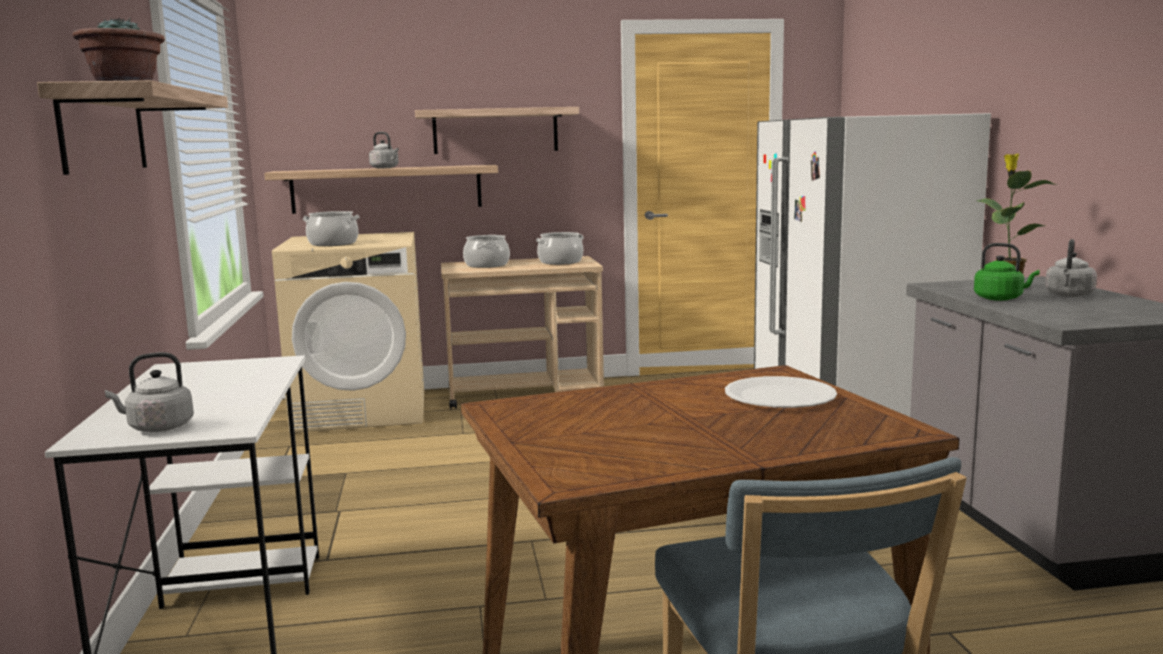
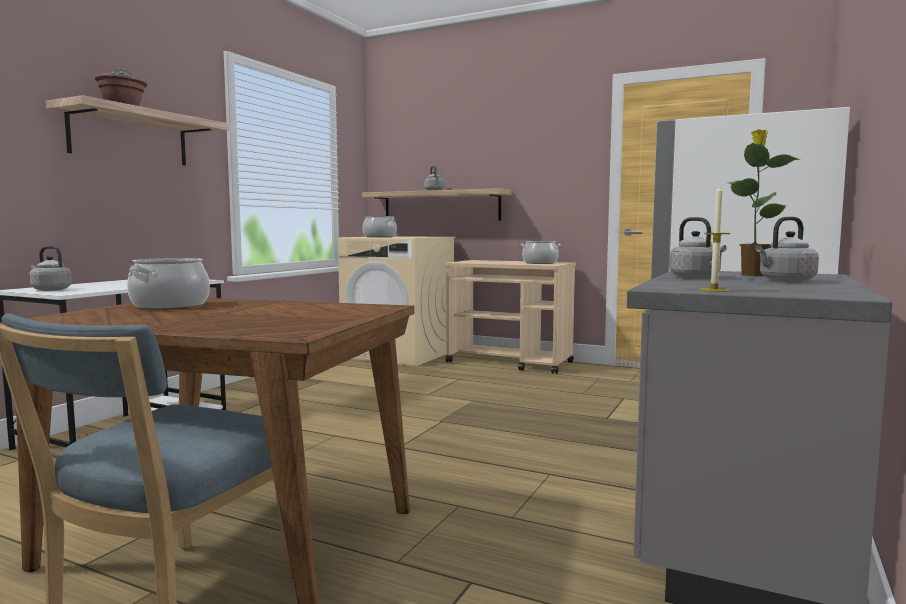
camera: 35 degrees right, 5 degrees down
(486, 265) = (488, 261): cooking pot -> cooking pot (170, 305)
(495, 131) = (513, 165): shelf -> none
(780, 396) = (321, 313): white plate -> none
(1001, 299) = (696, 277): green kettle -> grey kettle
(1107, 320) = (714, 290): none -> candle

